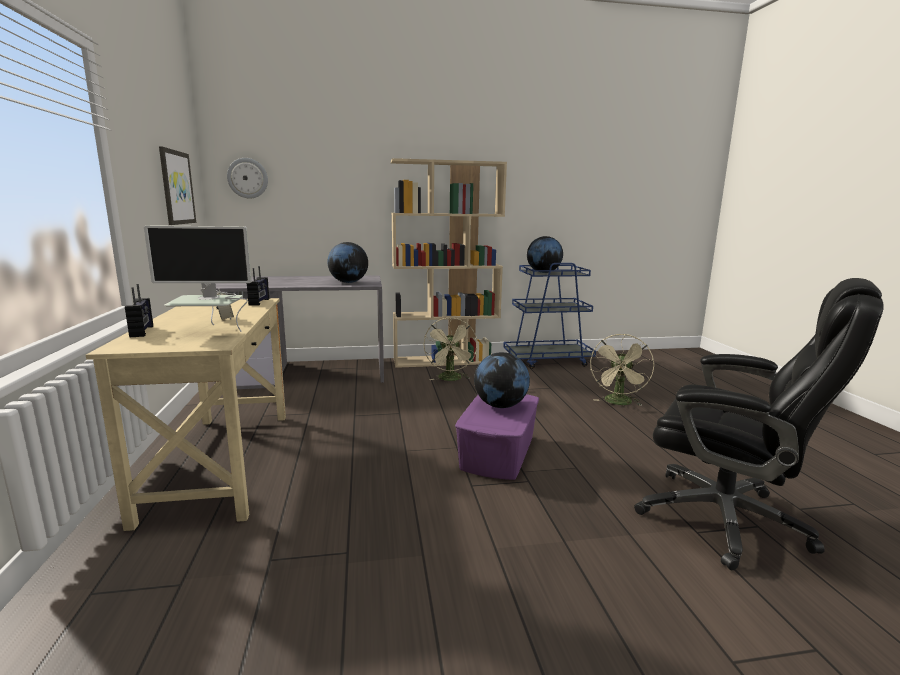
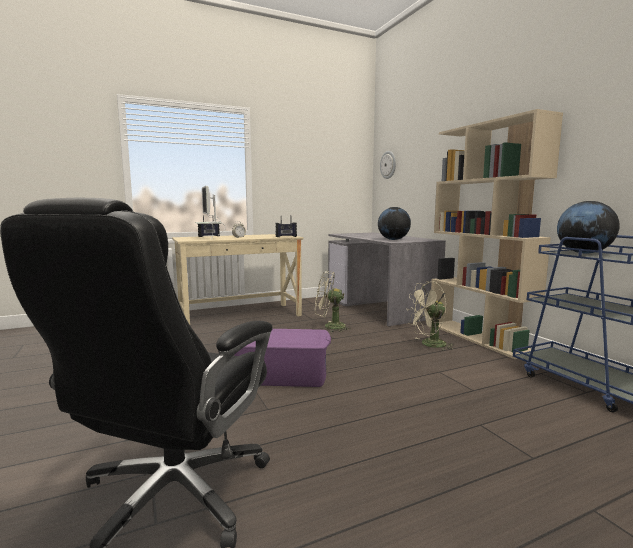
camera: 75 degrees right, 5 degrees down
(176, 187) = (327, 174): picture -> none
(500, 406) = (290, 336): globe -> none
(618, 403) = (477, 438): beige fan -> beige fan (330, 326)

